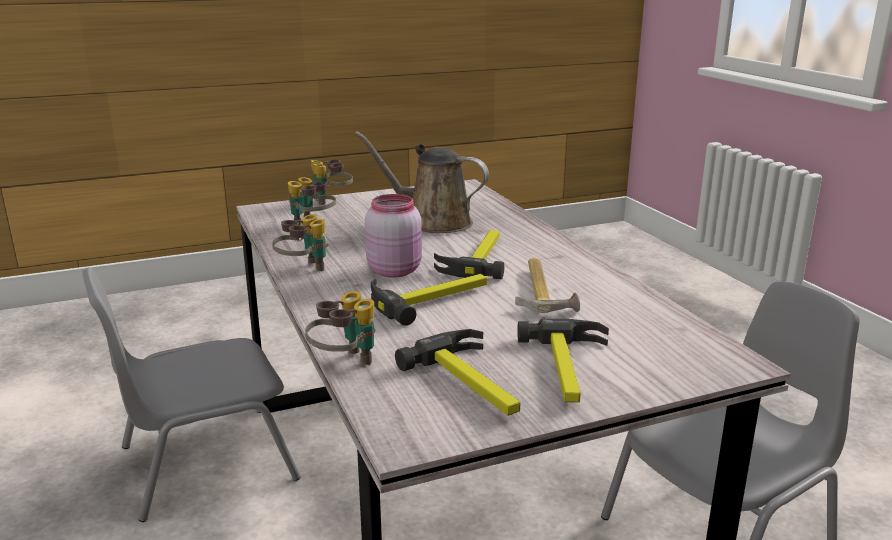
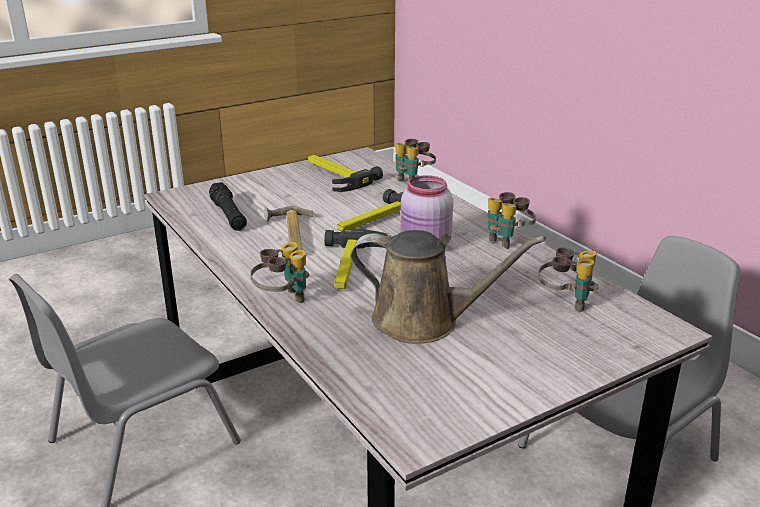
camera: 170 degrees right, 5 degrees up
(331, 201) = (597, 360): binoculars -> binoculars (282, 300)
(568, 369) = (279, 185): hammer -> none
(629, 322) = (228, 215): none -> black flashlight

